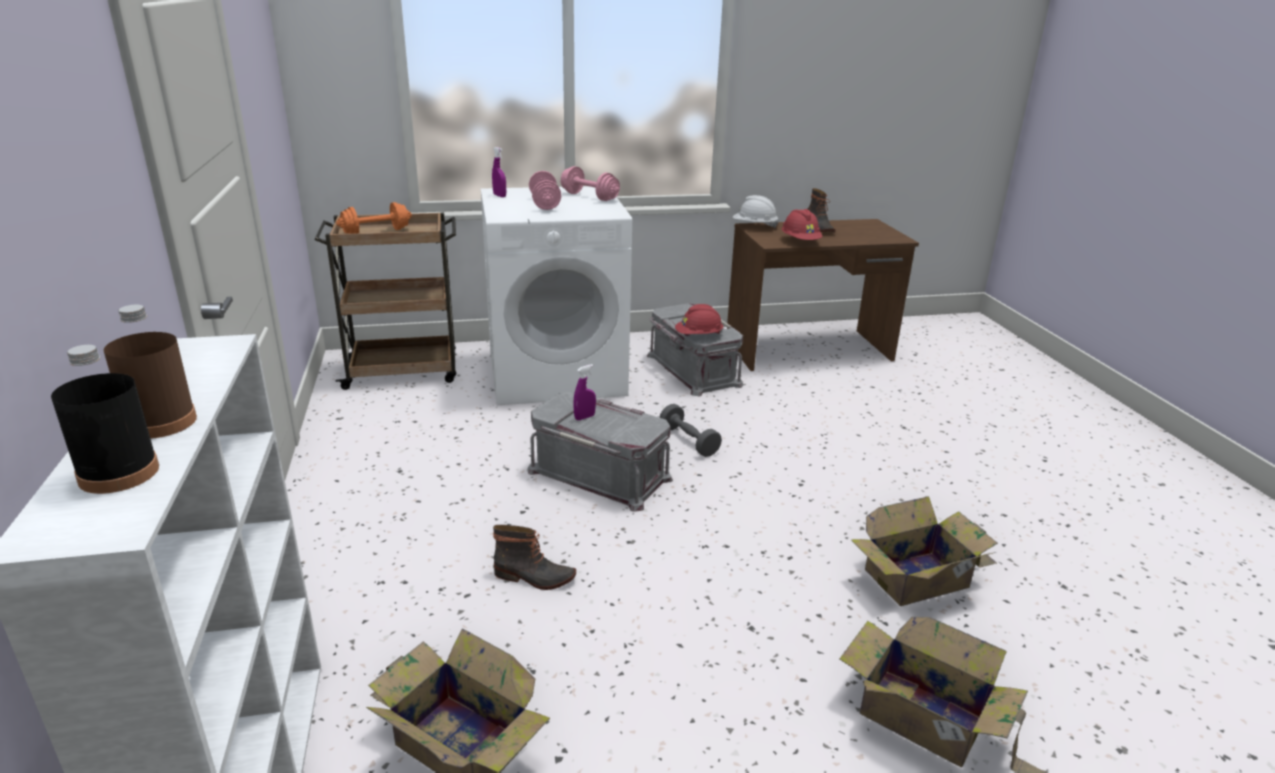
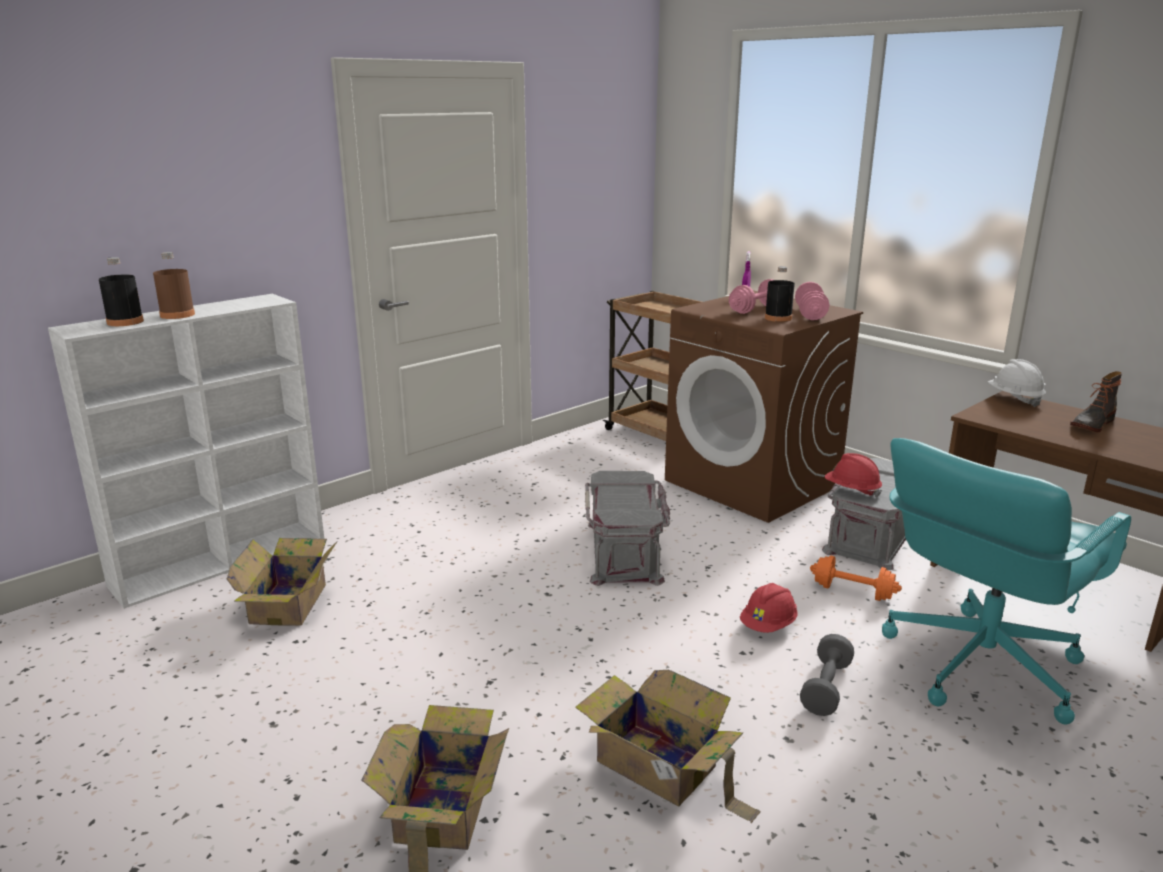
camera: 60 degrees right, 5 degrees down
(376, 232) = (658, 308): orange dumbbell -> orange dumbbell (853, 592)
(534, 577) = (464, 571): boot -> none
(557, 374) = (753, 483): white washing machine -> brown washing machine
(583, 206) = (778, 318): none -> black bottle
(584, 417) = (621, 491): purple spray bottle -> none
(689, 441) = (734, 573): grey dumbbell -> grey dumbbell (826, 688)
(800, 241) = (1019, 425): red hard hat -> red hard hat (768, 626)
(874, 411) = (978, 665): none -> turquoise office chair

